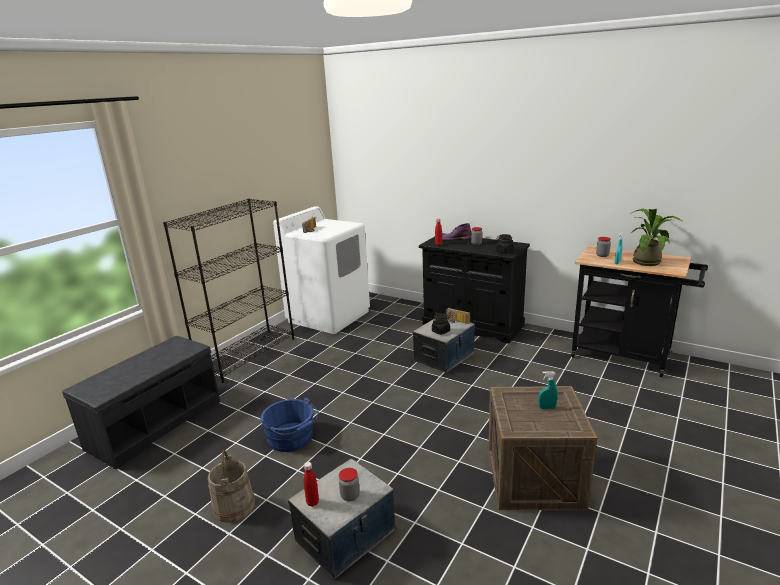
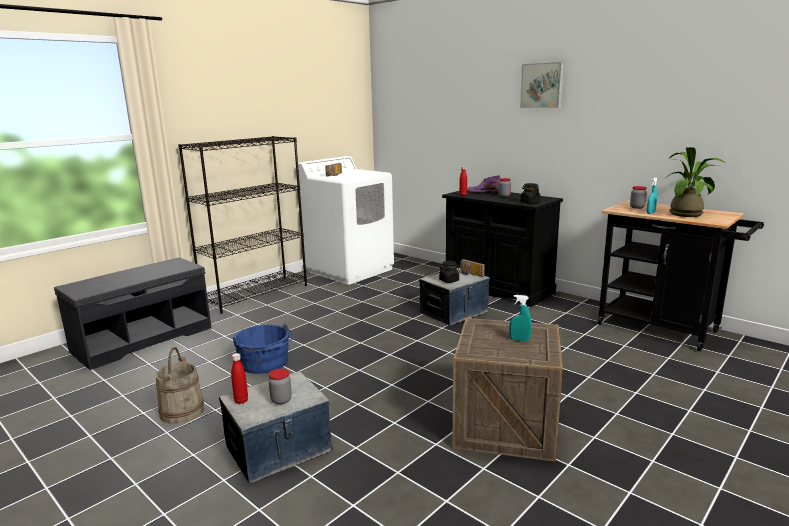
camera: 10 degrees right, 5 degrees down
(507, 141) = (542, 85): none -> picture

